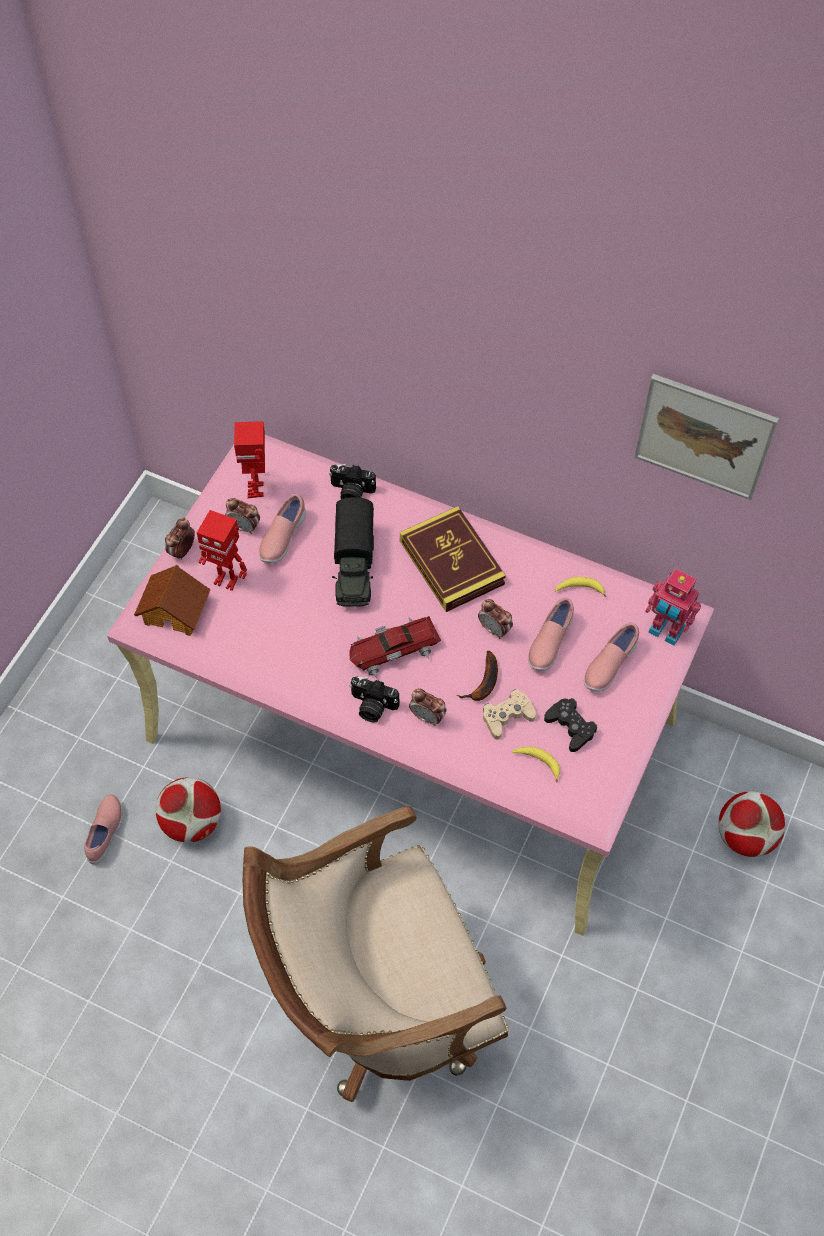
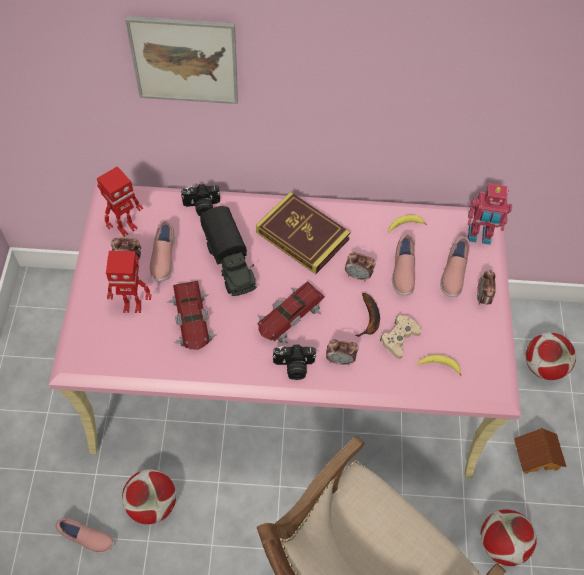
camera: 25 degrees left, 0 degrees up
(106, 833) = (86, 538): pink shoe -> pink shoe turned 120 degrees clockwise
(175, 610) = (100, 344): toy house -> toy house (536, 455)
(182, 551) = (86, 294): alarm clock -> alarm clock (482, 298)
(256, 490) = (126, 227): toy robot -> toy robot turned 105 degrees counterclockwise
(284, 617) = (192, 320): none -> toy car
(570, 727) = (448, 330): black game controller -> none
(582, 1024) = (501, 544): none -> football
(704, 436) = (504, 66): picture -> picture (185, 60)

